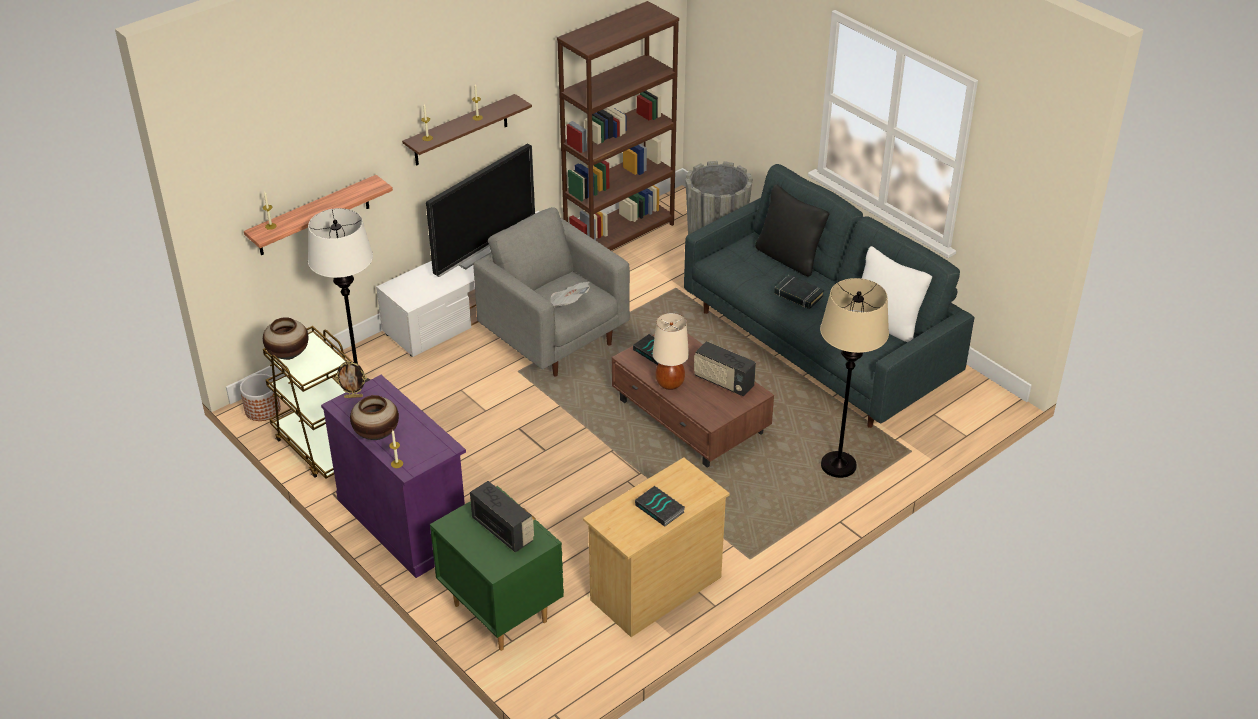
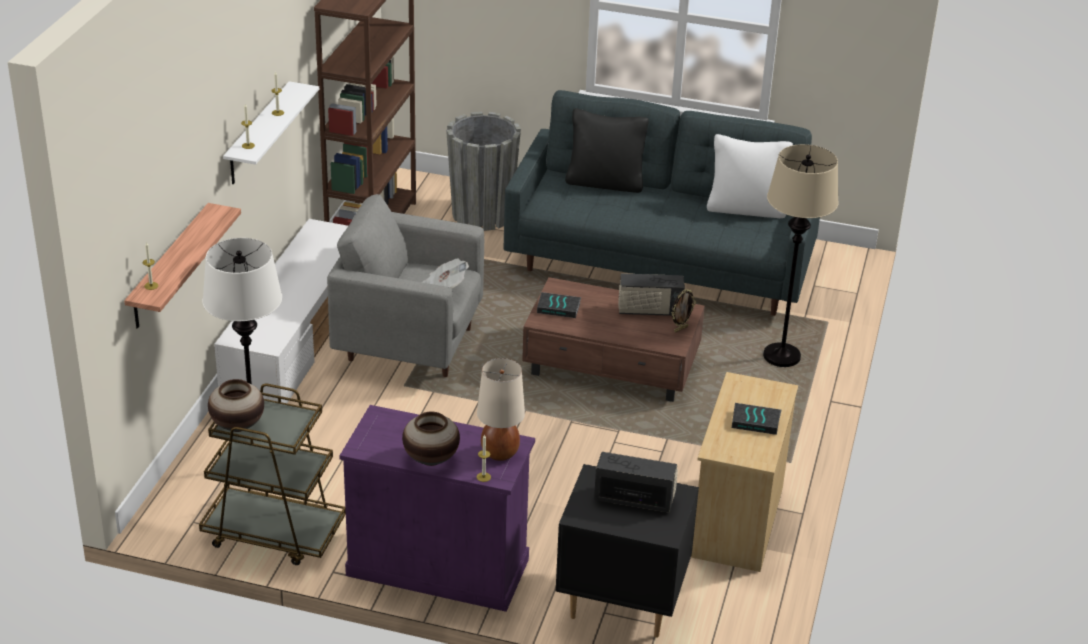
camera: 35 degrees left, 5 degrees down
(262, 409) = (164, 524): planter -> none
(353, 396) = (366, 435): picture frame -> picture frame (680, 329)
(460, 131) = (258, 134): brown shelf -> white shelf
(483, 249) = (291, 272): television -> none
(501, 612) = (622, 604): green nightstand -> black nightstand
(670, 384) = (603, 329): beige table lamp -> beige table lamp (500, 453)
(798, 295) = (648, 210): black book -> none

